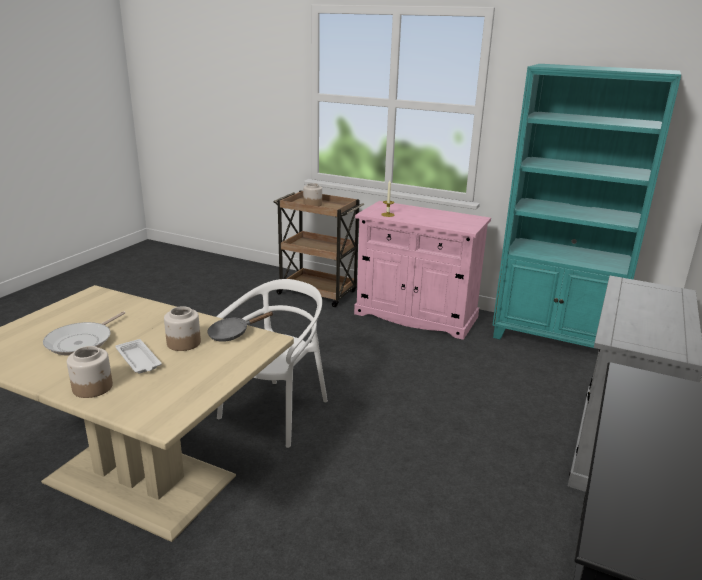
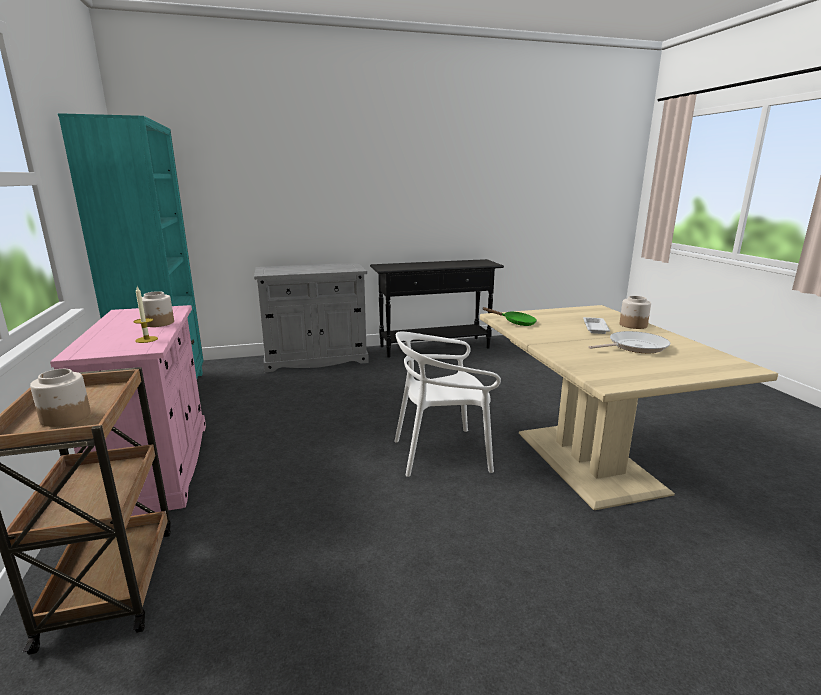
camera: 130 degrees left, 5 degrees down
(183, 343) = (556, 327): jar -> jar (159, 323)
(232, 334) = (515, 323): grey frying pan -> green frying pan

